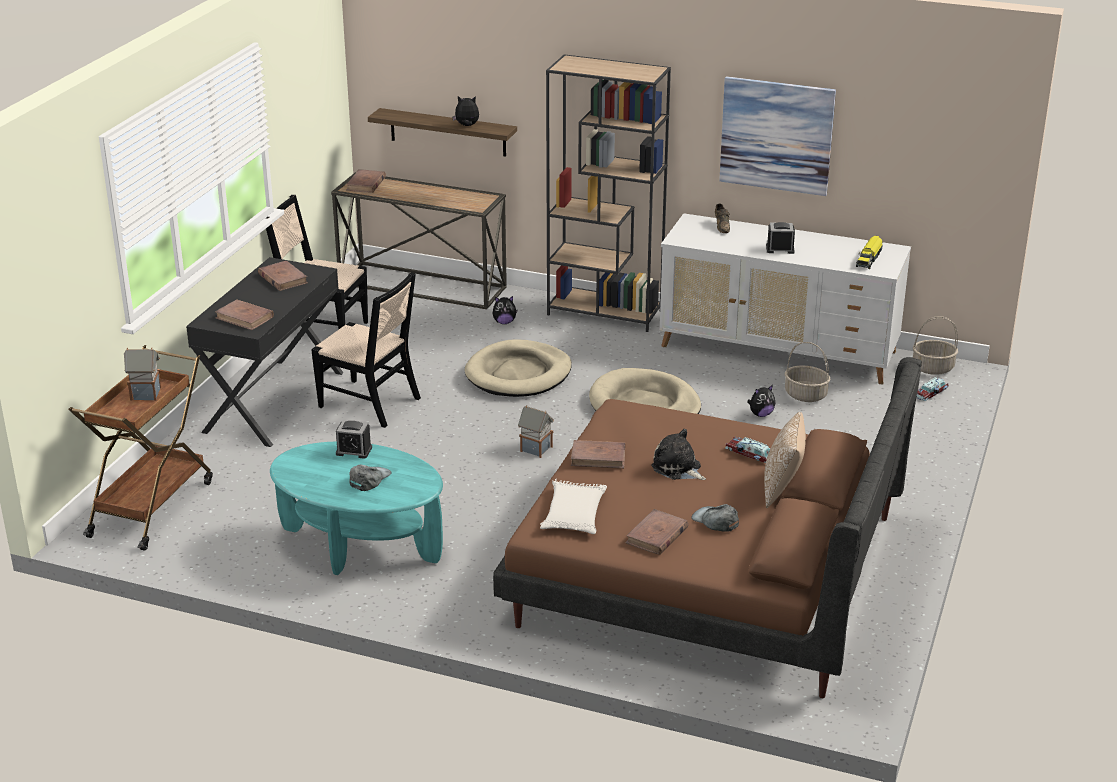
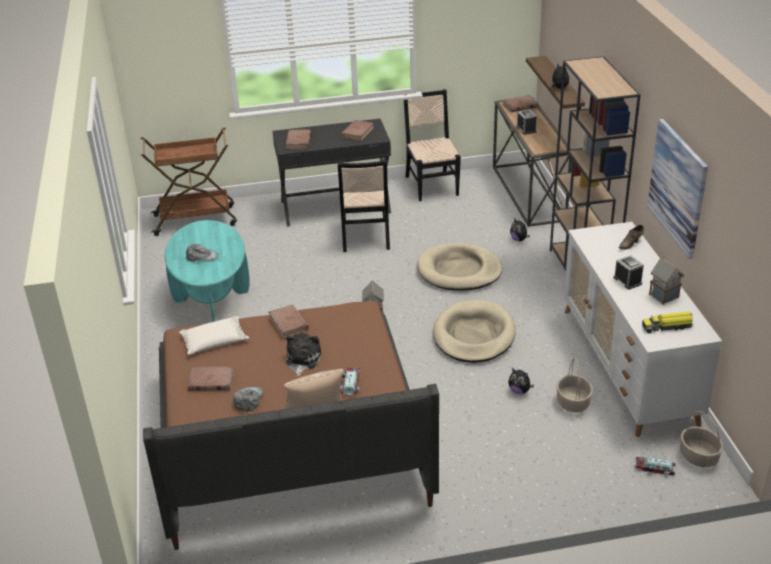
camera: 60 degrees right, 5 degrees up
(146, 393) = (195, 152): toy house -> toy house (664, 296)
(354, 451) = (229, 239): alarm clock -> alarm clock (526, 129)

